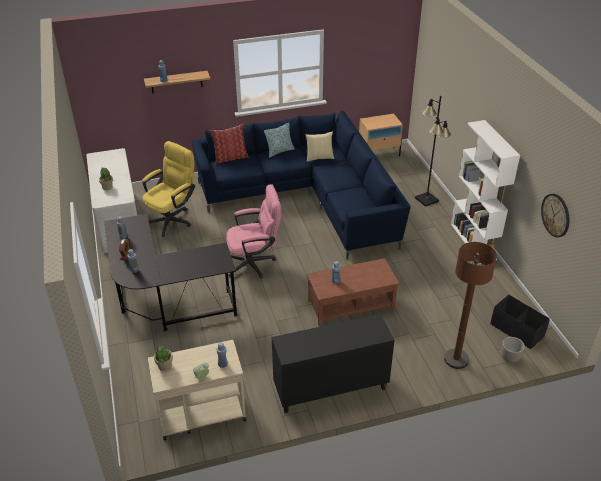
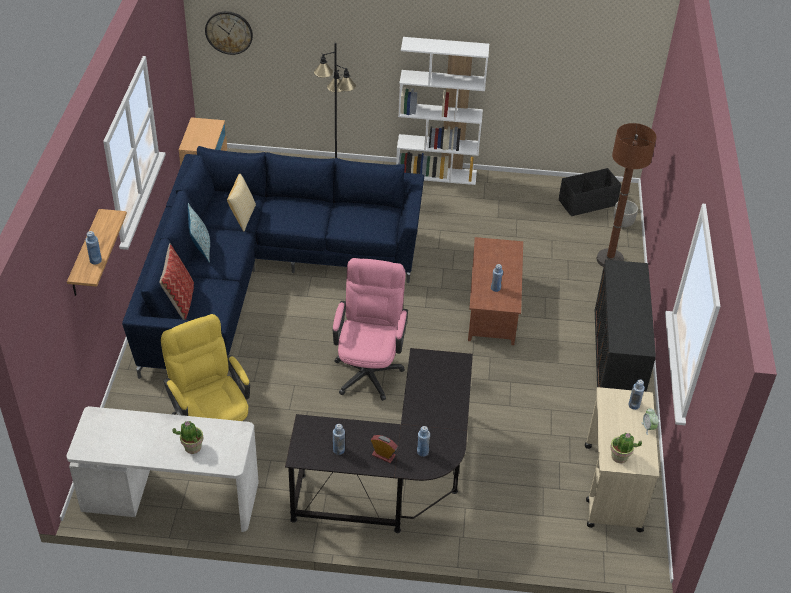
camera: 70 degrees left, 5 degrees up
(556, 215) = (568, 73): wall clock -> wall clock (229, 32)

